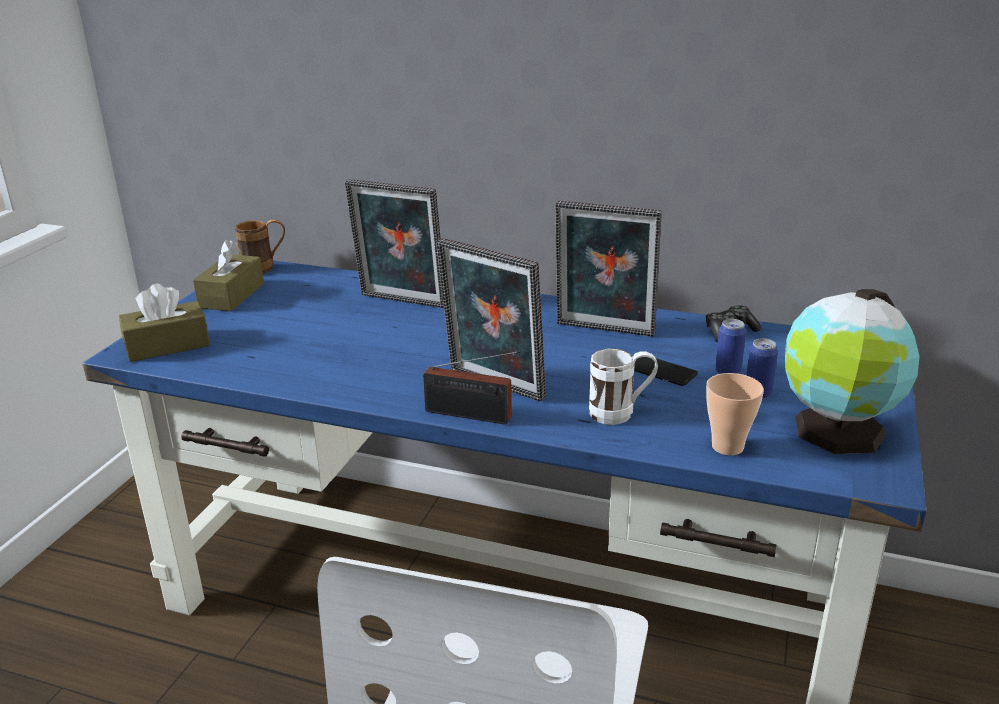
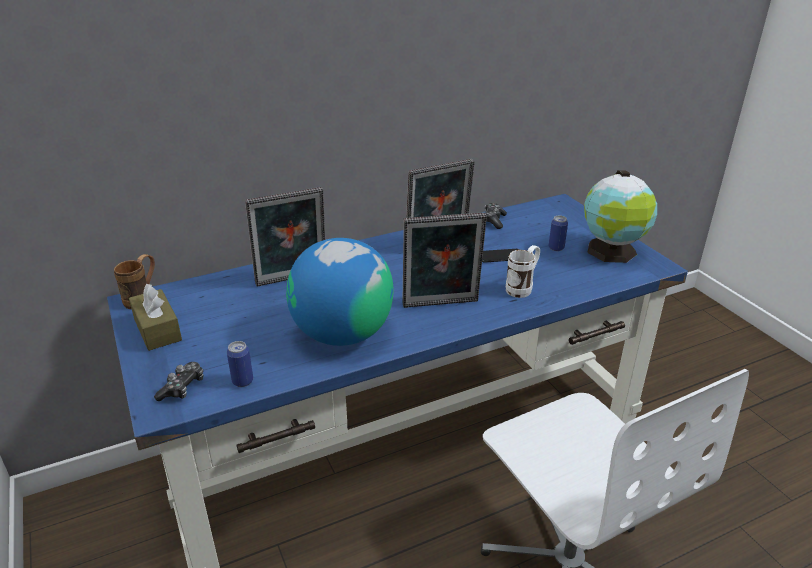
camera: 45 degrees left, 5 degrees up
(167, 345) = (182, 388): brown tissue box -> game controller
(353, 366) = (343, 334): none -> globe
(472, 416) = (461, 326): radio -> none
(727, 371) = (527, 242): can -> can (242, 381)
(727, 447) = (588, 280): cup -> none

